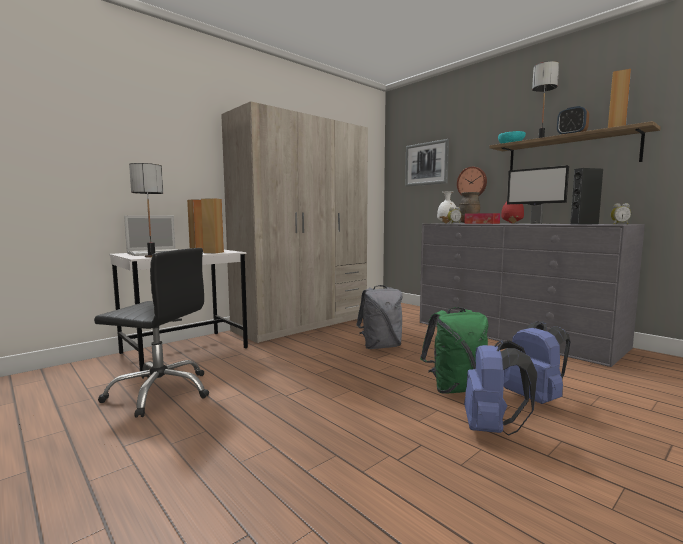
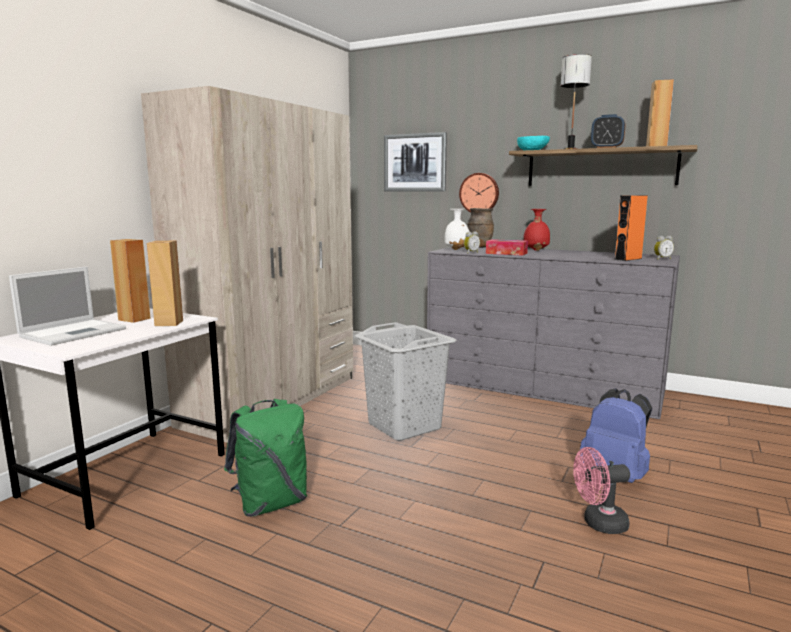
camera: 20 degrees left, 5 degrees up
(151, 256) = (87, 346): table lamp -> none
(160, 392) = (151, 556): black office chair -> none
(380, 346) = (404, 426): grey backpack -> grey laundry basket
(455, 388) = (530, 476): green backpack -> green backpack (271, 503)
(492, 428) = (599, 524): blue backpack -> pink fan
(534, 223) = (570, 255): monitor -> none
(584, 224) = (628, 259): black speaker -> orange speaker

